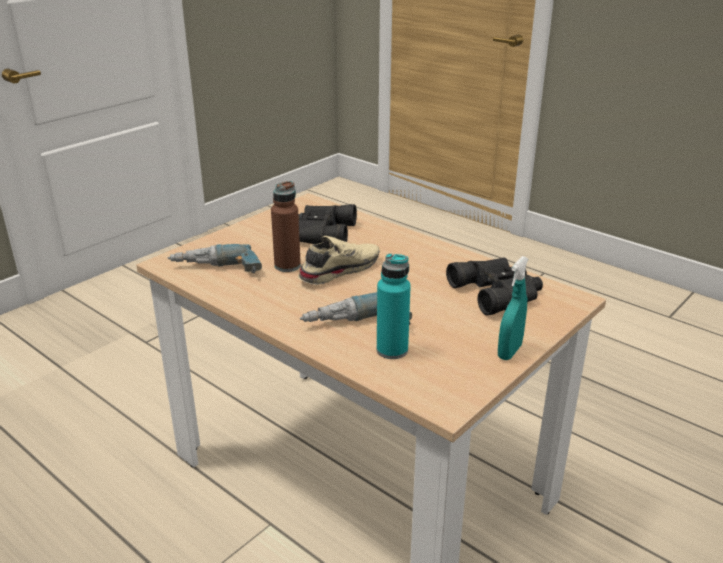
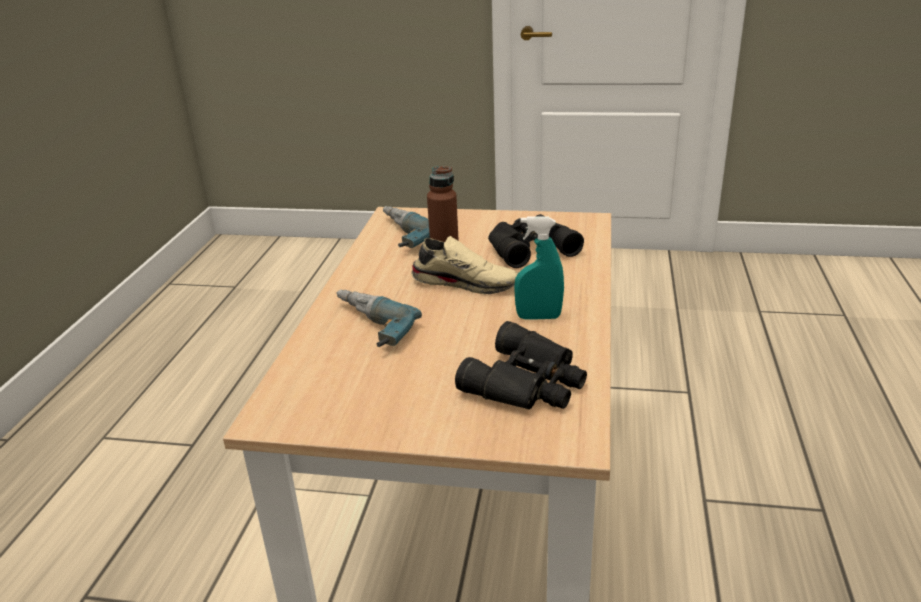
camera: 60 degrees right, 0 degrees up
(392, 350) = (341, 359): turquoise bottle -> none
(509, 352) = (398, 428): turquoise spray bottle -> turquoise spray bottle (538, 317)

